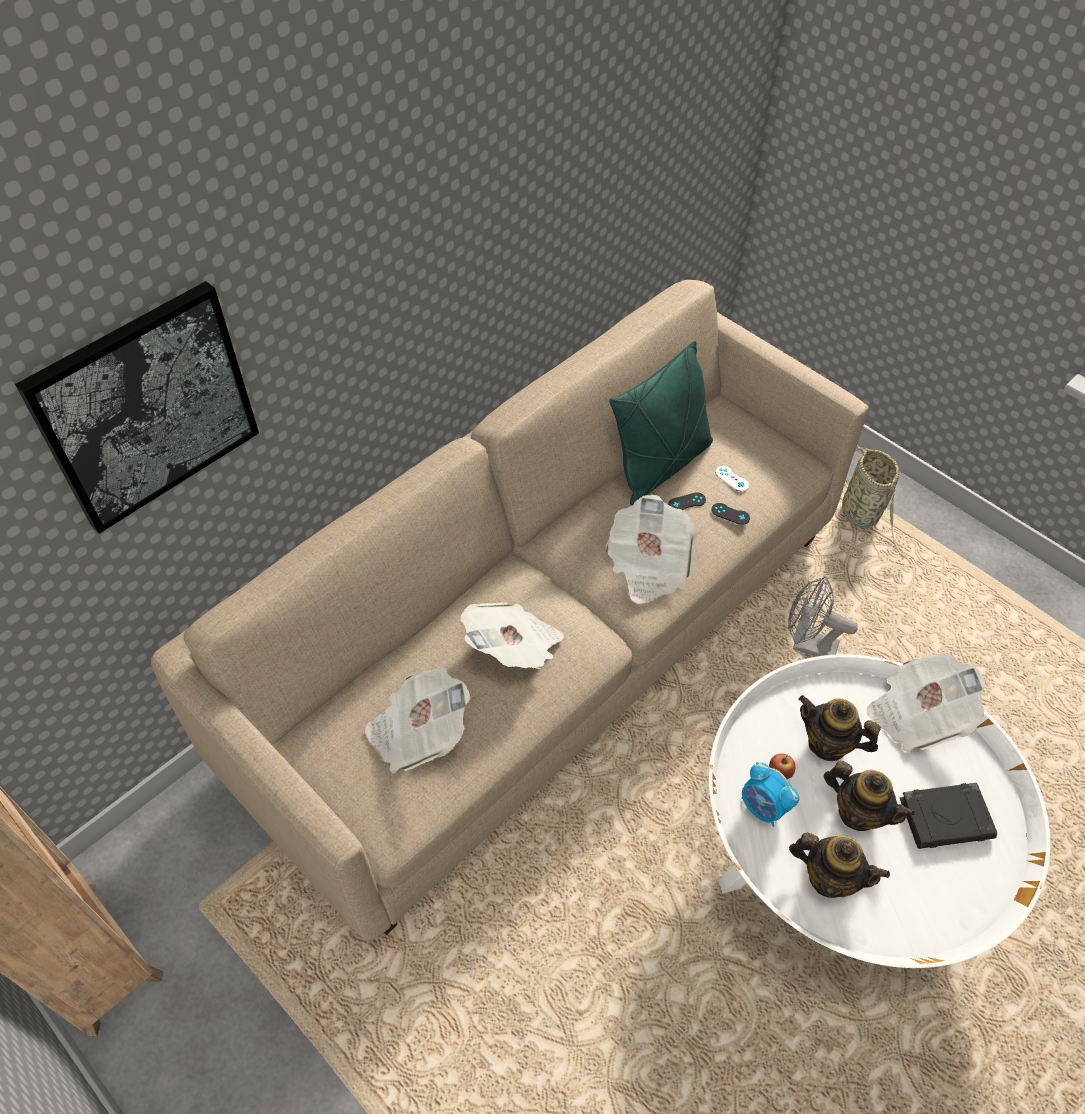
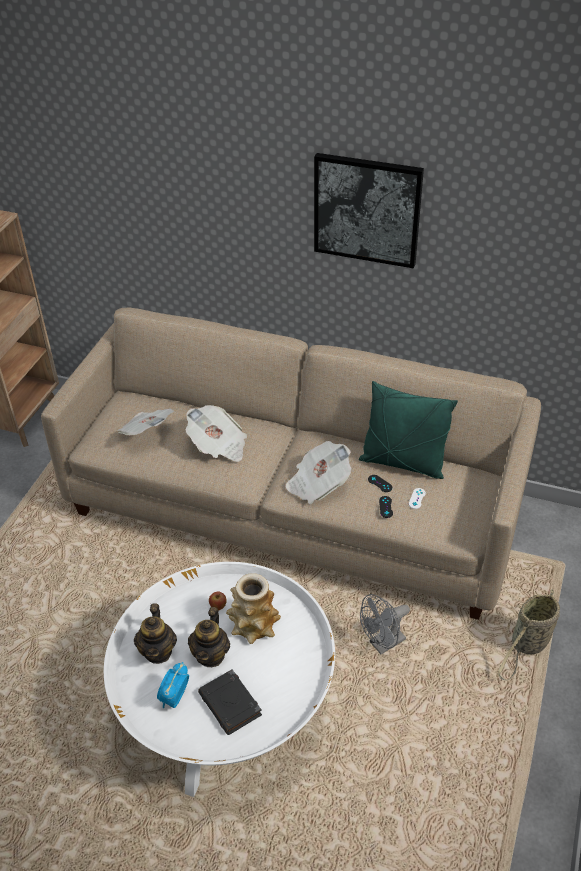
camera: 65 degrees right, 10 degrees down
(146, 407) = (154, 193): picture -> picture (367, 210)
(763, 807) = (190, 606): alarm clock -> alarm clock (174, 698)
(807, 645) = (383, 644): grey fan -> grey fan turned 120 degrees counterclockwise
(828, 743) = (254, 626): teapot -> vase
(917, 715) = (304, 669): newspaper -> none

